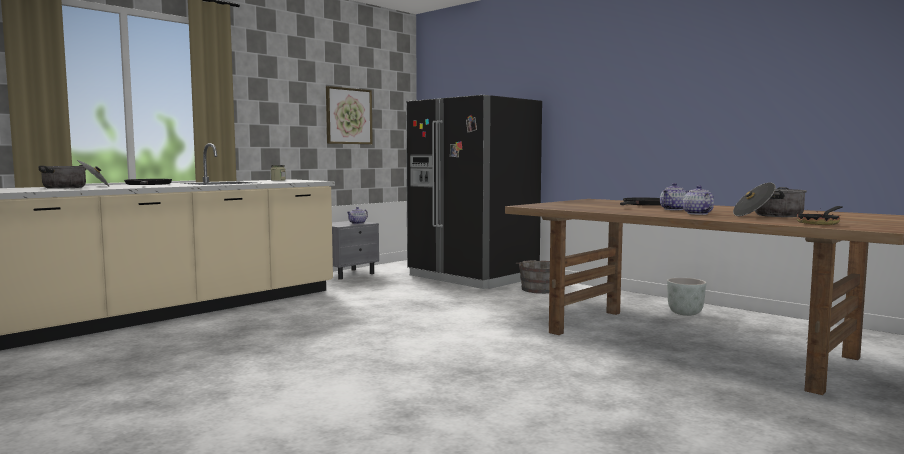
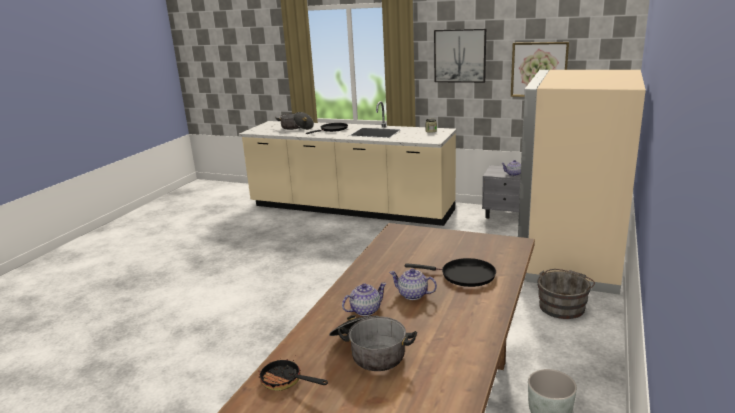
camera: 70 degrees right, 15 degrees up
(275, 96) = (460, 55): none -> picture
(472, 277) = (569, 262): black fridge -> beige fridge

